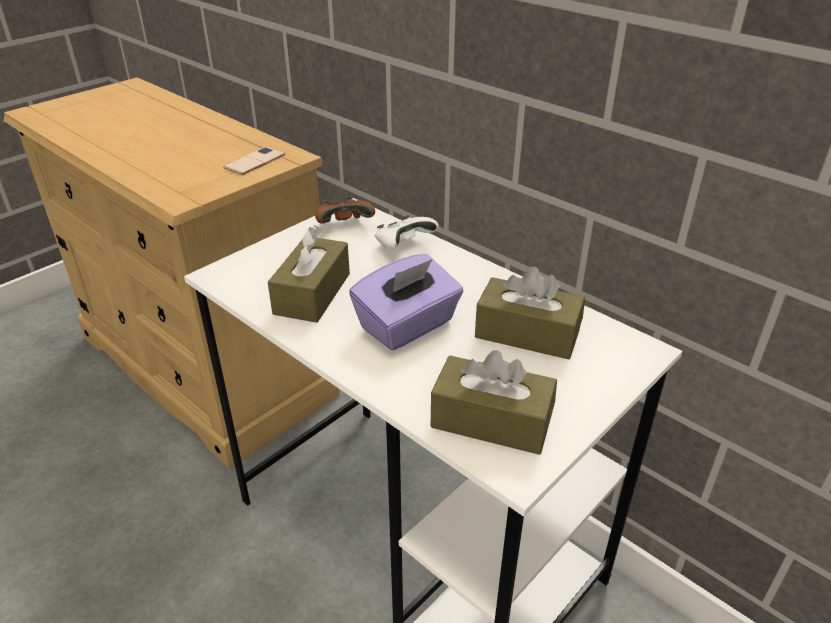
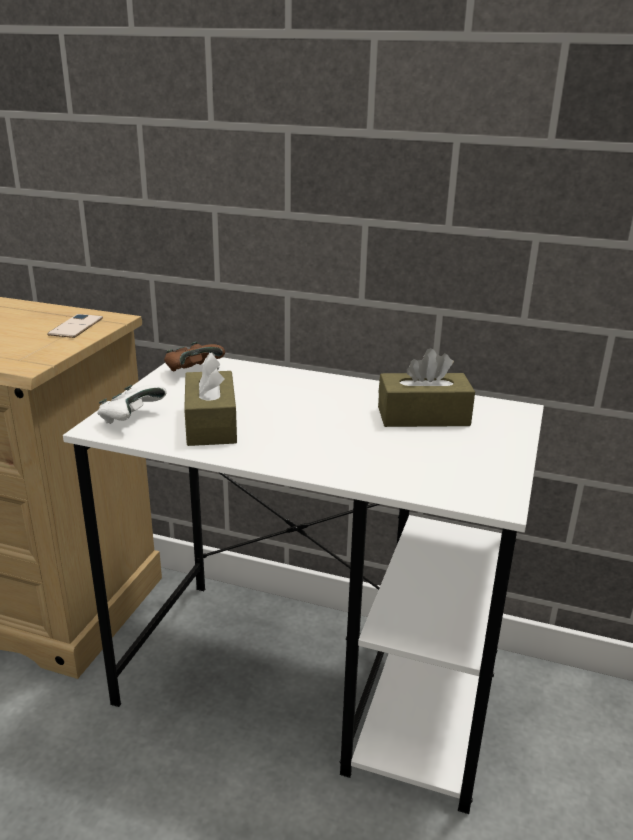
camera: 25 degrees left, 10 degrees down
(404, 245) = (263, 377): white game controller -> white game controller (131, 419)
(408, 326) = (321, 430): purple tissue box -> none
(491, 421) = (449, 476): brown tissue box -> none

